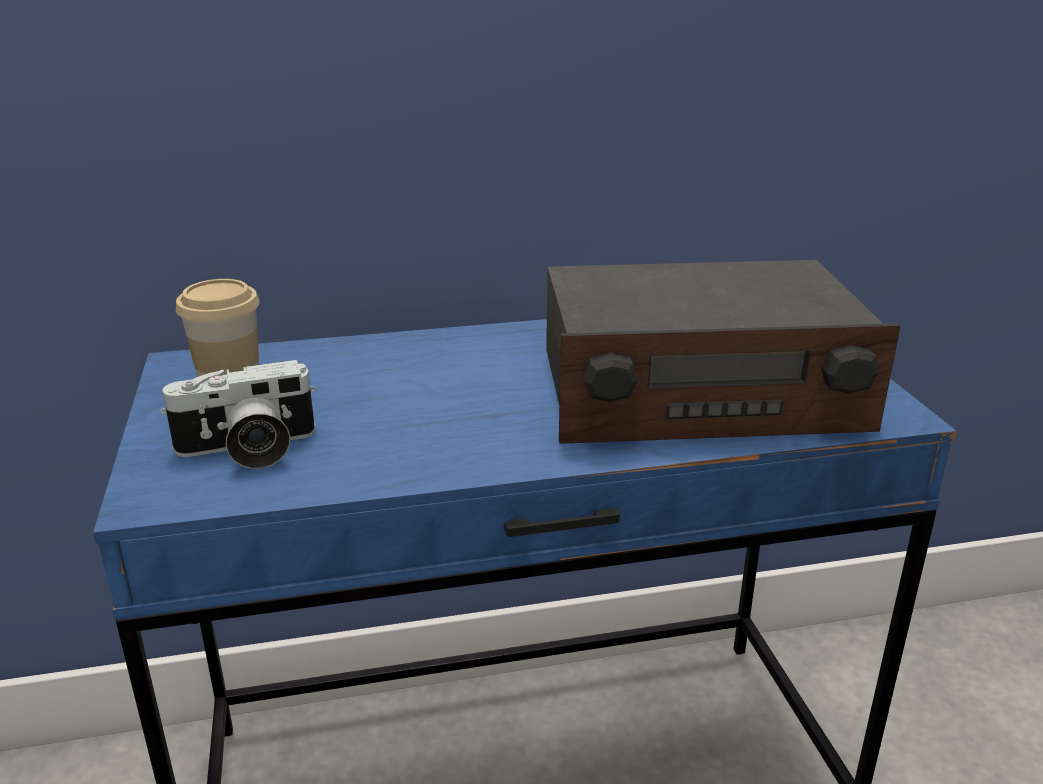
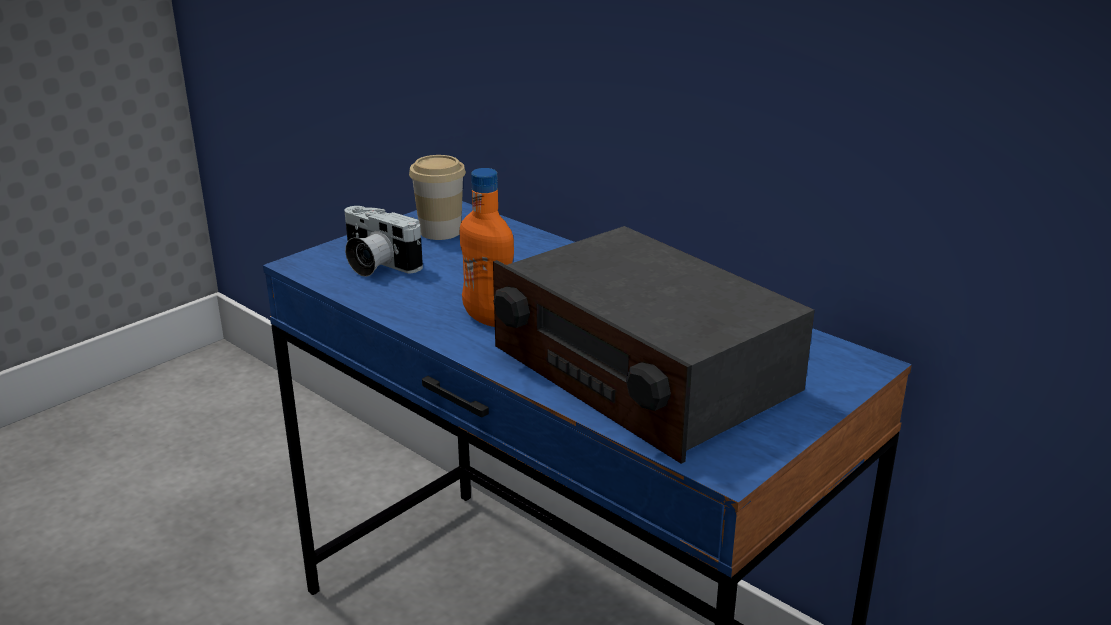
camera: 55 degrees right, 0 degrees up
(492, 427) = (489, 319): none -> orange bottle

